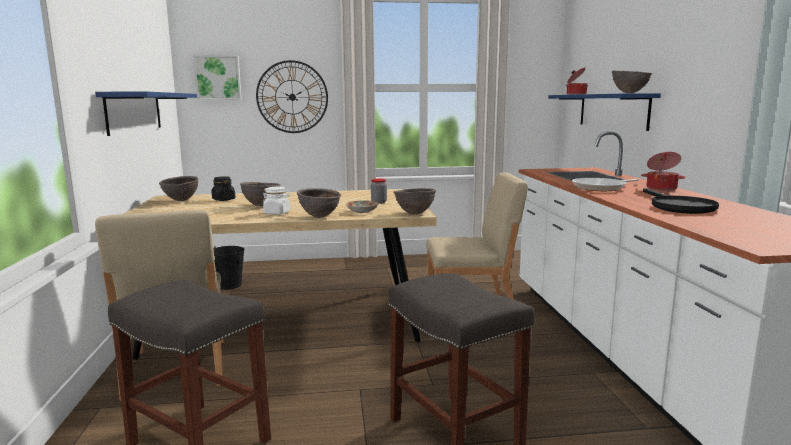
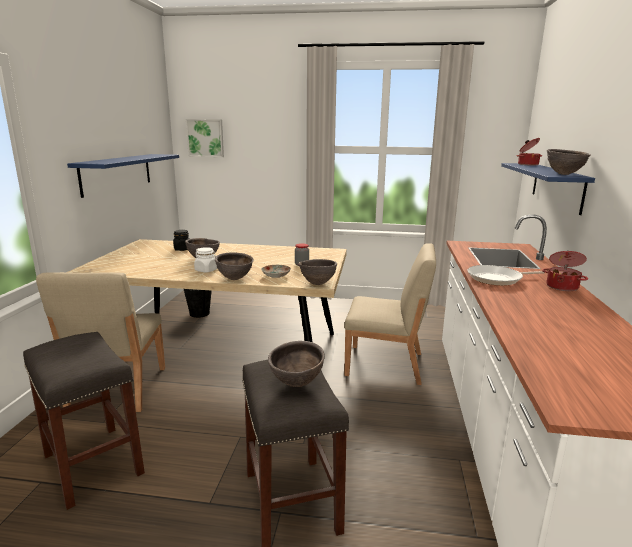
camera: 15 degrees right, 5 degrees up
(181, 200) = (150, 247): brown bowl -> brown bowl (296, 383)
(292, 97) = (265, 156): wall clock -> none
(677, 206) = (547, 320): black frying pan -> none

